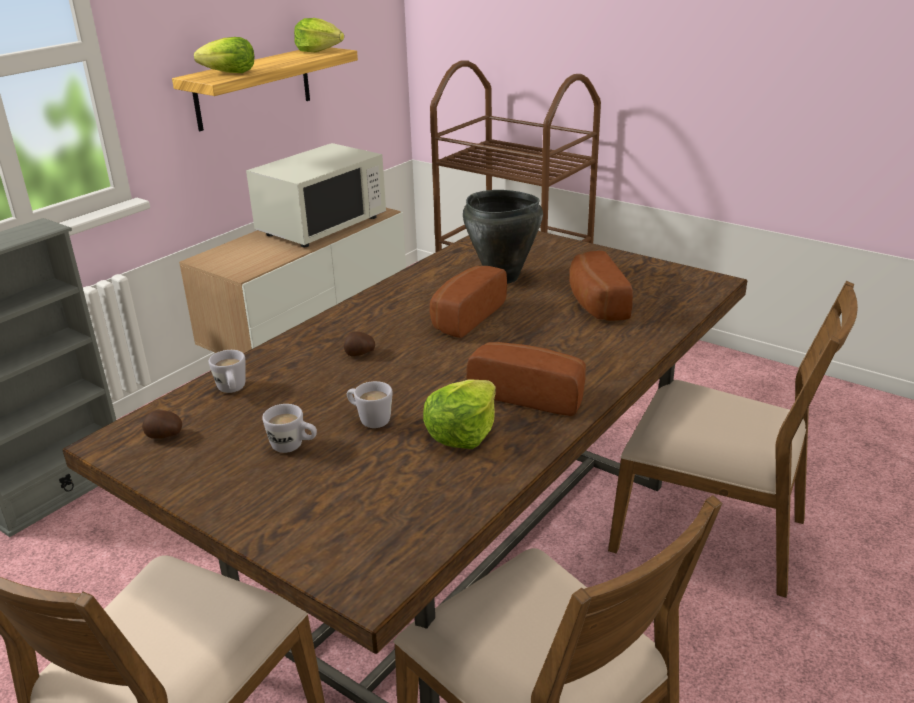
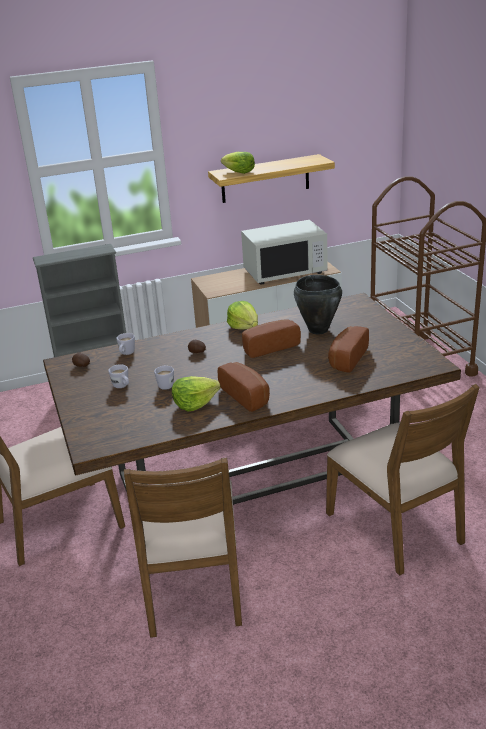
camera: 35 degrees right, 0 degrees up
(319, 51) = (312, 159): lettuce -> lettuce (244, 327)

